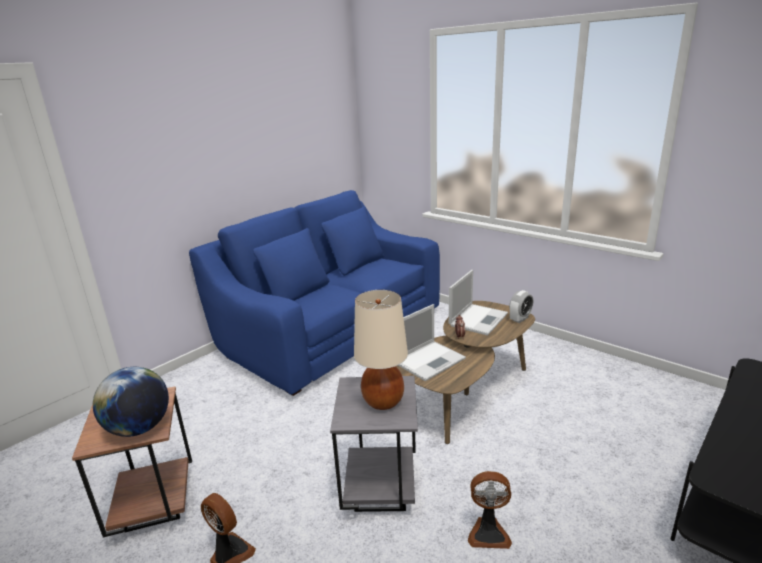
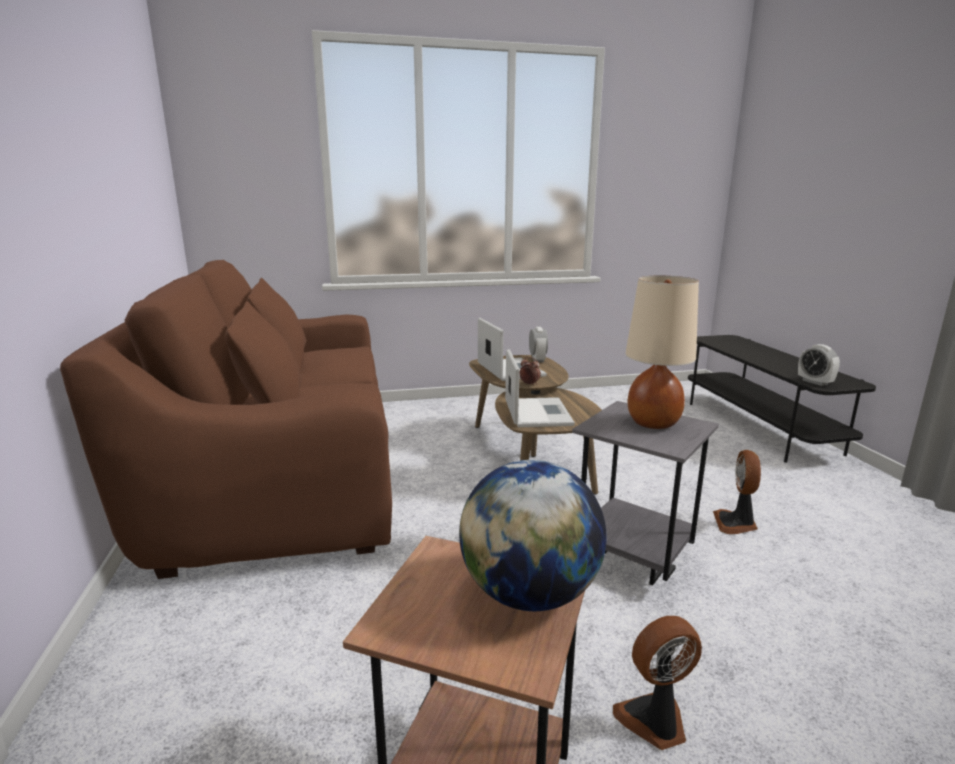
camera: 55 degrees left, 5 degrees down
(332, 332) = (283, 475): blue sofa -> brown sofa
(488, 532) = (736, 523): fan -> fan turned 150 degrees clockwise
(718, 472) = (815, 382): none -> alarm clock

